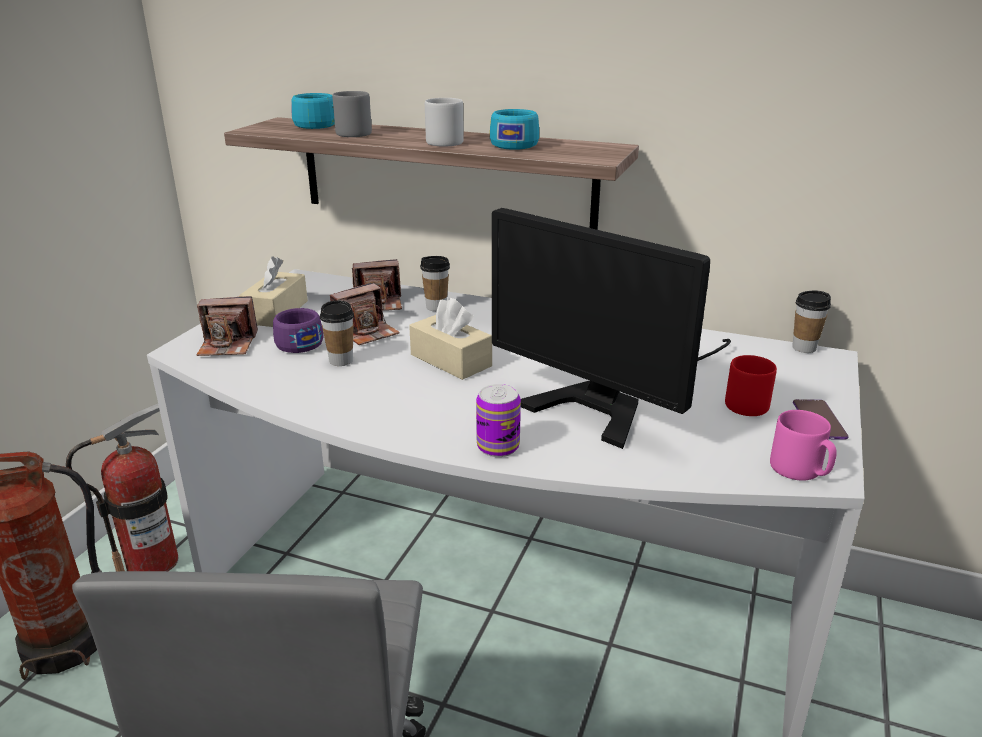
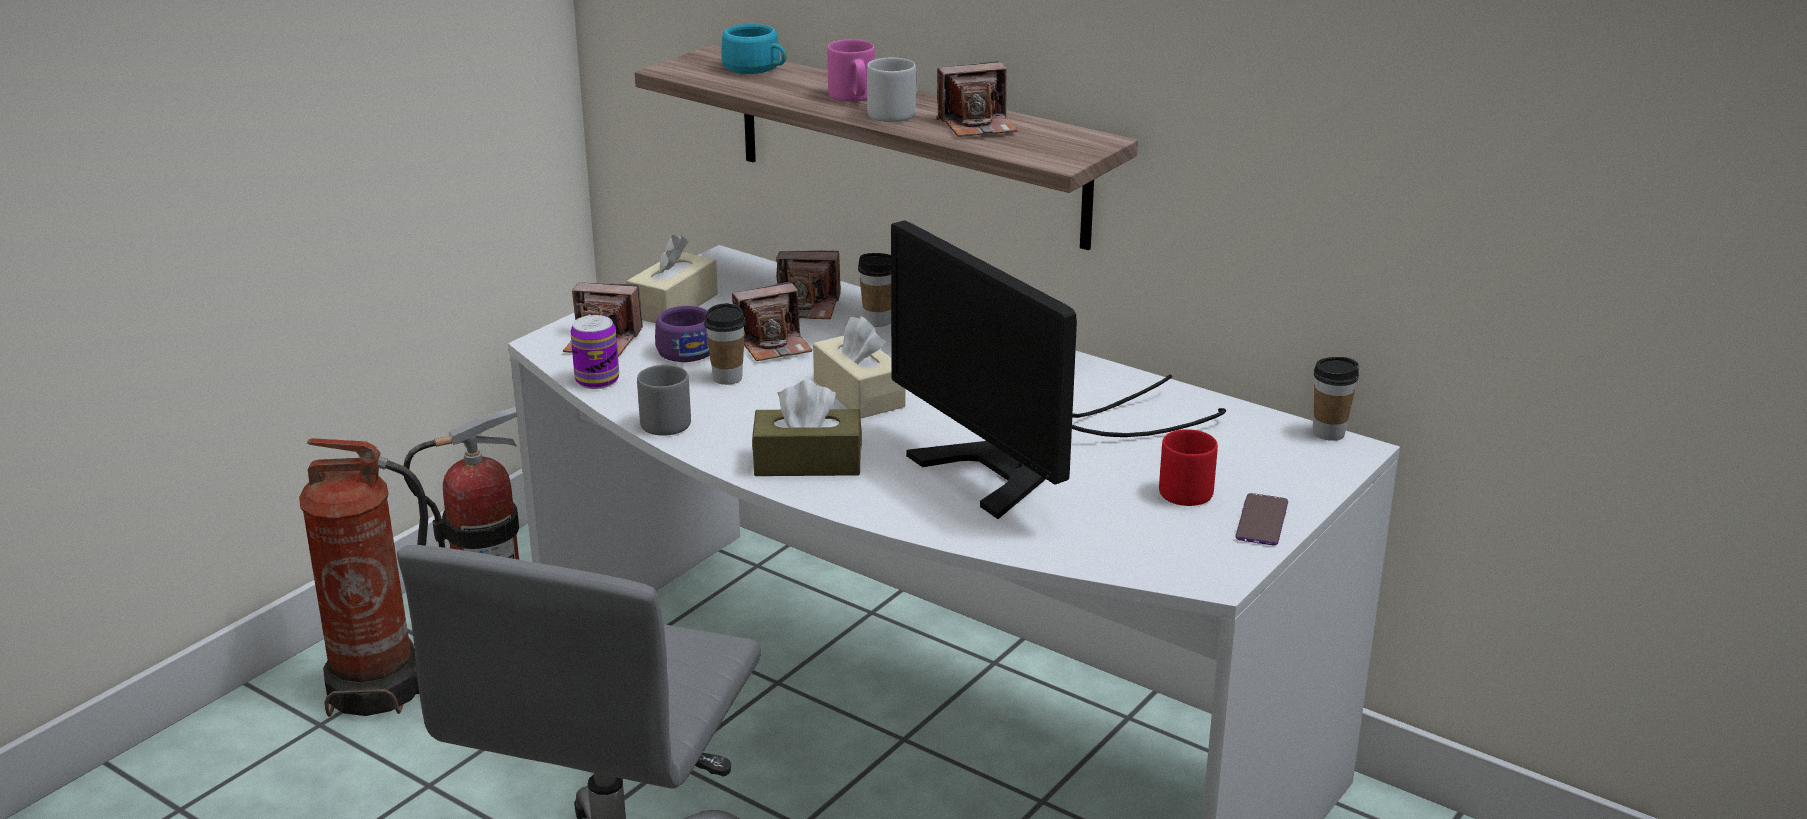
camera: 15 degrees right, 0 degrees up
(355, 133) = (793, 86): grey mug -> grey mug (669, 421)
(439, 421) = (807, 462): none -> brown tissue box
(498, 447) = (859, 498): can -> can (597, 380)
(515, 144) = (977, 125): turquoise cup -> camera
(800, 471) = (1186, 569): pink mug -> pink mug (853, 97)

